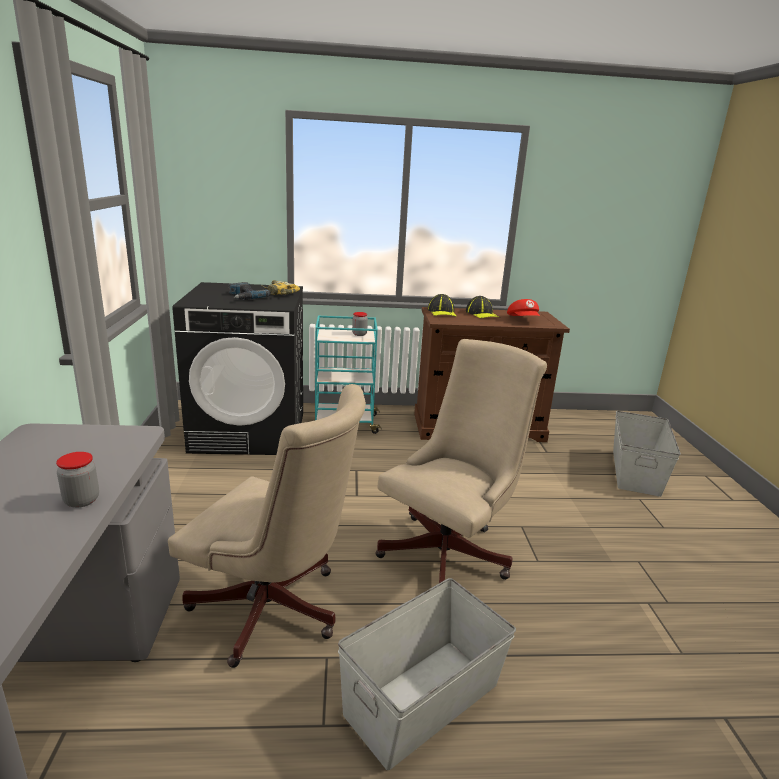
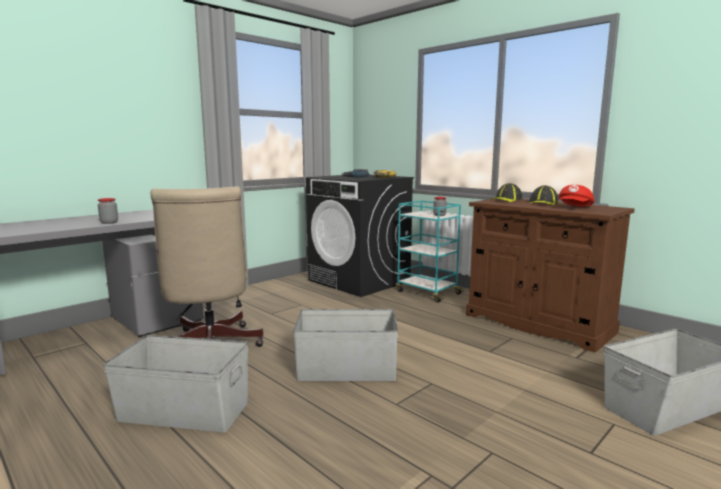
camera: 50 degrees right, 10 degrees down
(451, 551) = (347, 370): beige office chair -> grey storage box

